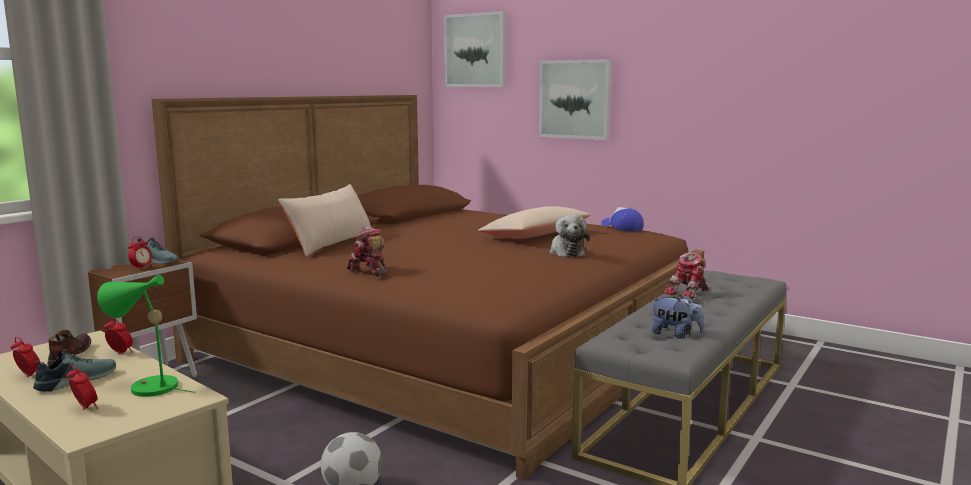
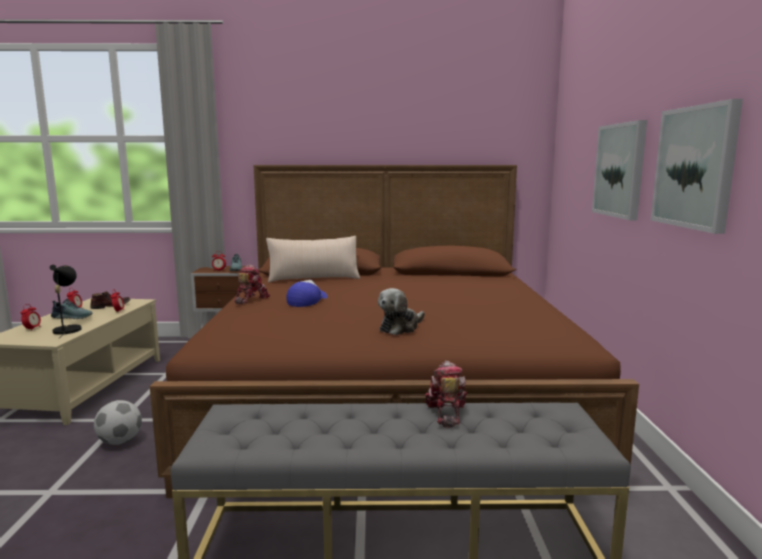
camera: 55 degrees right, 0 degrees up
(147, 387) = (67, 329): green table lamp -> black table lamp
(476, 50) = (573, 119): picture -> picture (695, 167)
(536, 235) = (444, 308): beige pillow -> none
(621, 227) = (558, 325): cap -> cap (307, 301)
(676, 334) = (283, 435): plush toy -> none
(689, 293) = (445, 413): toy robot -> toy robot turned 75 degrees clockwise

